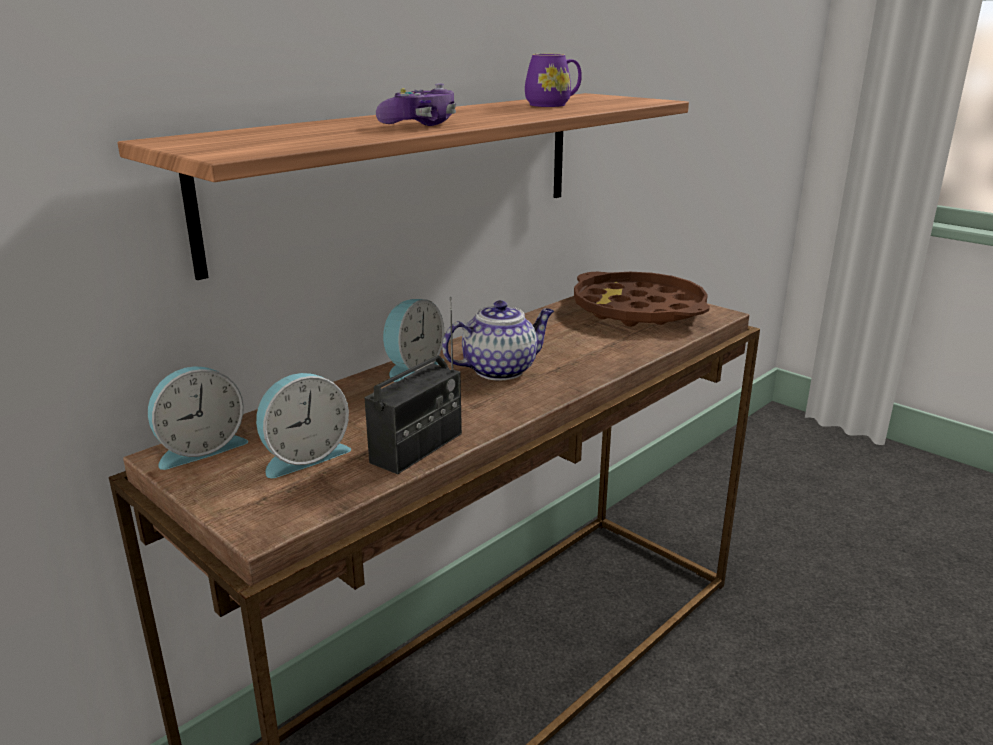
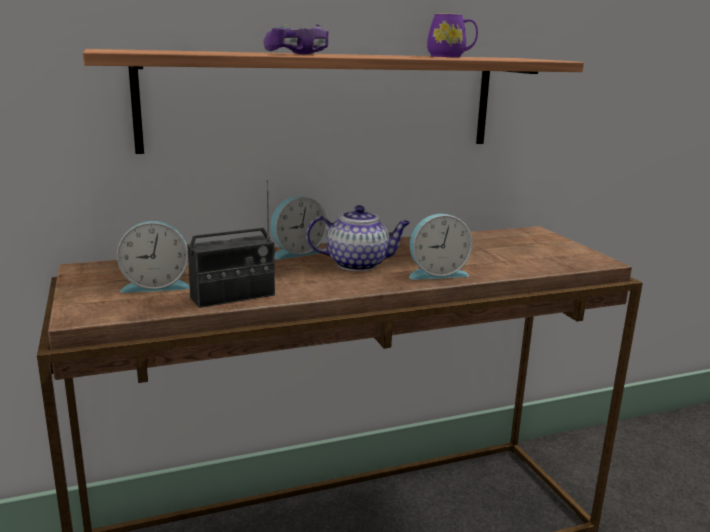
camera: 25 degrees right, 5 degrees down
(199, 448) = (104, 268): alarm clock -> alarm clock (436, 273)
(638, 310) = (528, 247): brown tray -> none

